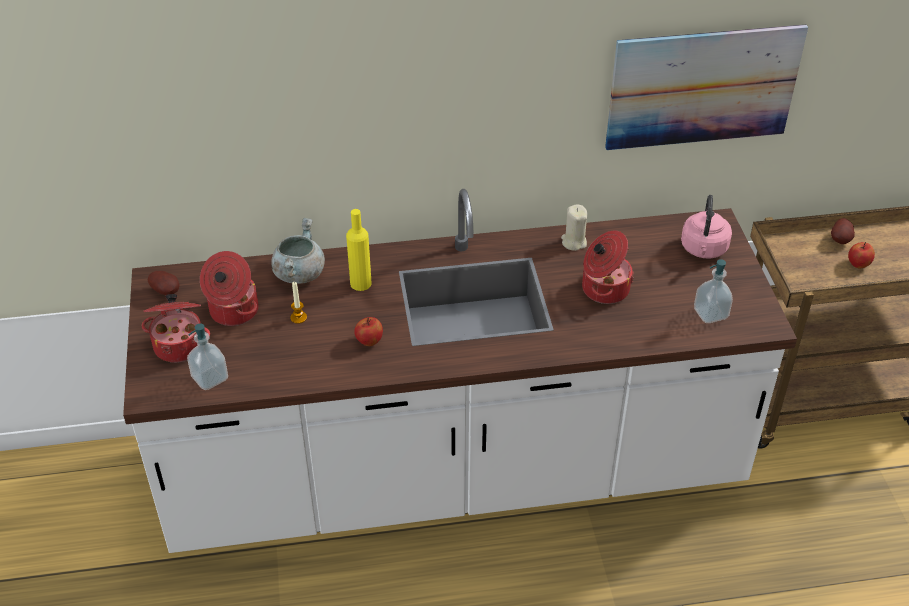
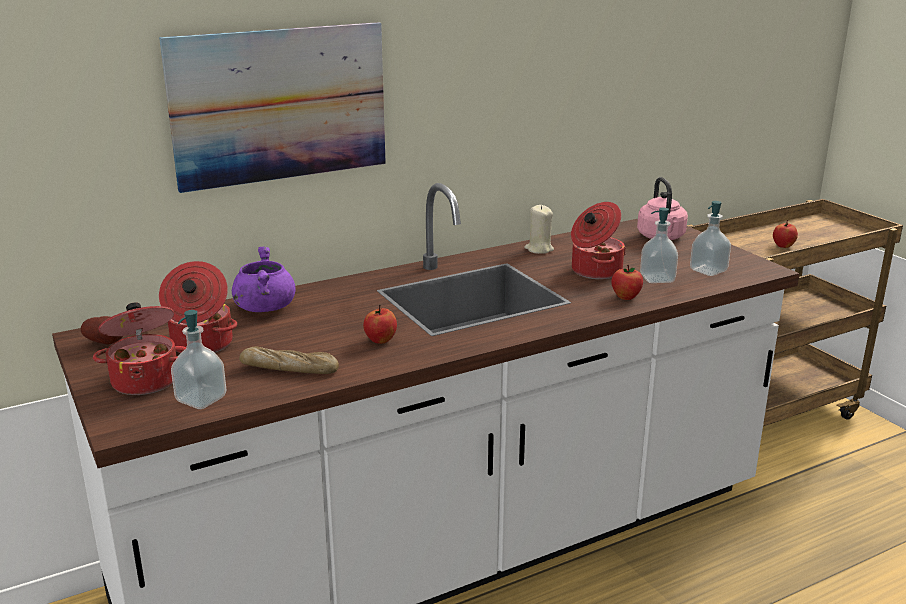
camera: 20 degrees left, 20 degrees down
(285, 359) = (289, 369): none -> bread
(298, 317) = (285, 337): candle -> none
(299, 273) = (264, 307): grey cooking pot -> purple cooking pot
(360, 283) = (340, 303): yellow bottle -> none
(606, 334) = (625, 297): none -> apple
(653, 314) = (657, 278): none -> soap dispenser
(702, 87) = (628, 78): picture -> picture (280, 105)
(841, 240) = (754, 236): potato -> none

